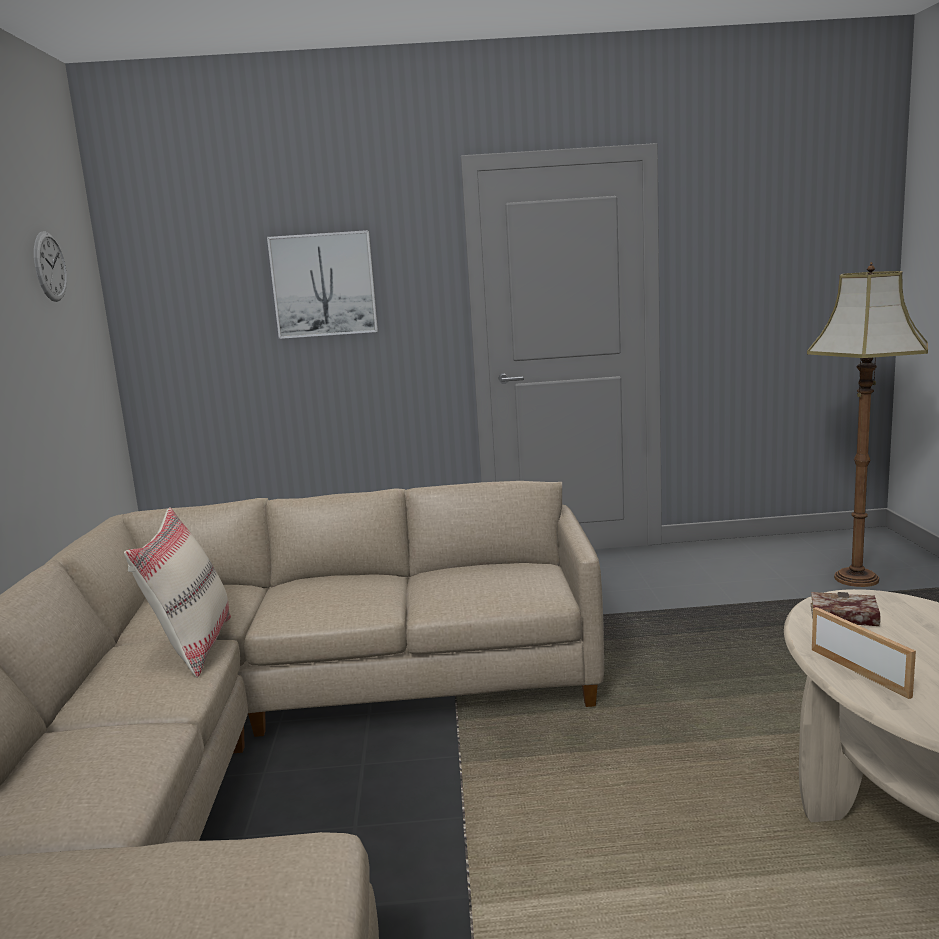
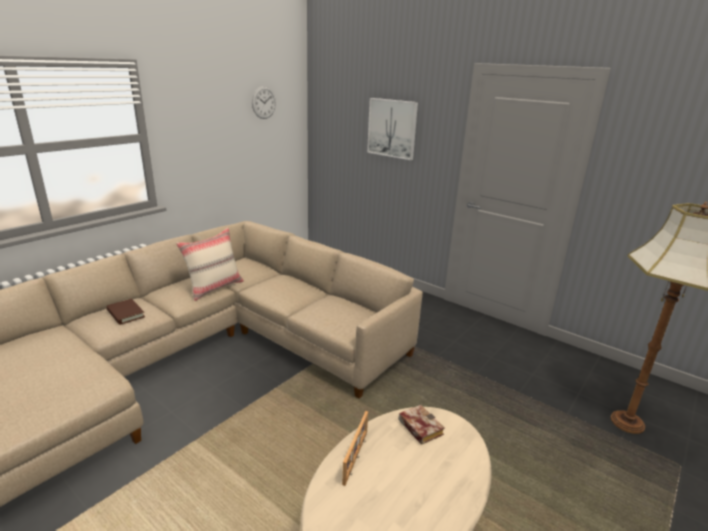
camera: 40 degrees right, 10 degrees up
(92, 756) = (125, 313): none -> brown book

